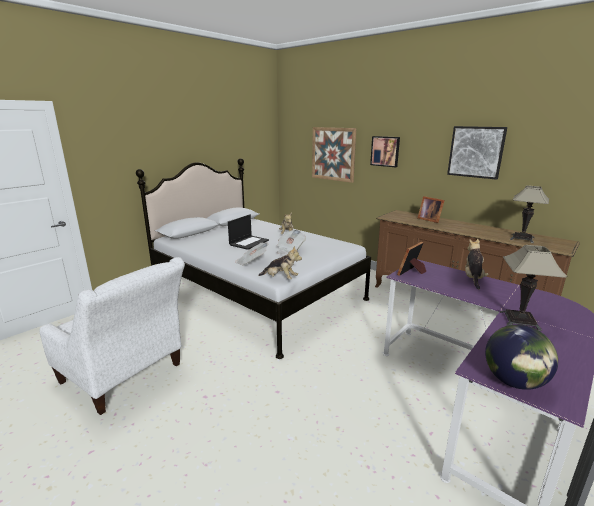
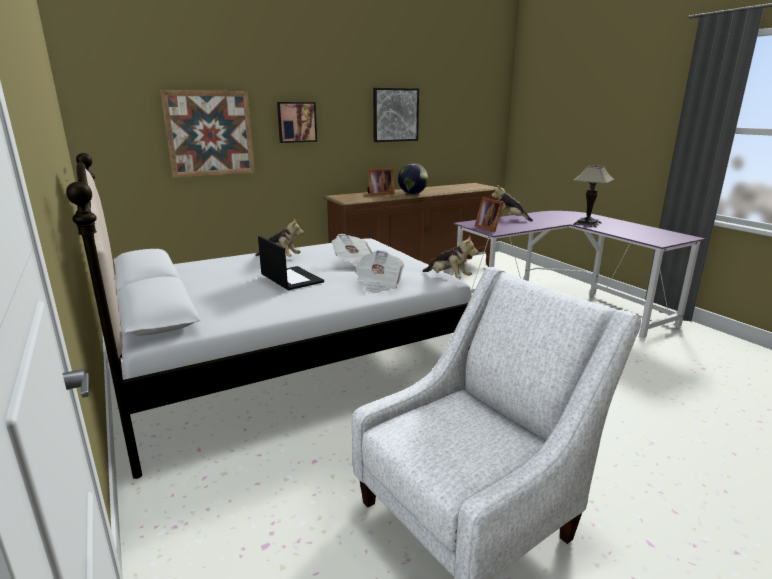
camera: 70 degrees left, 0 degrees up
(280, 278) = (448, 278): plush toy -> plush toy turned 90 degrees clockwise
(514, 382) = (669, 239): globe -> globe (413, 193)
(522, 238) = (460, 188): table lamp -> none

